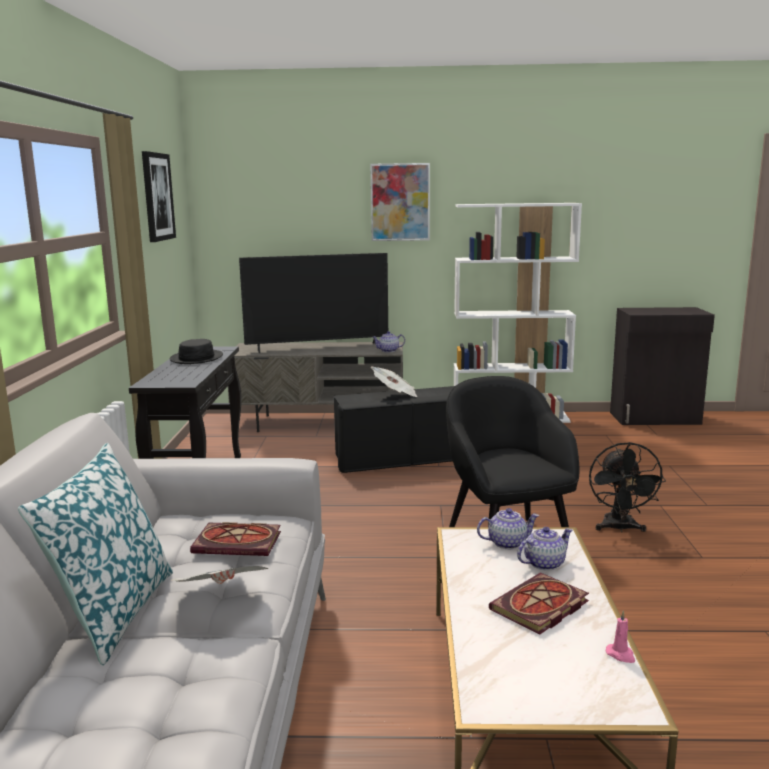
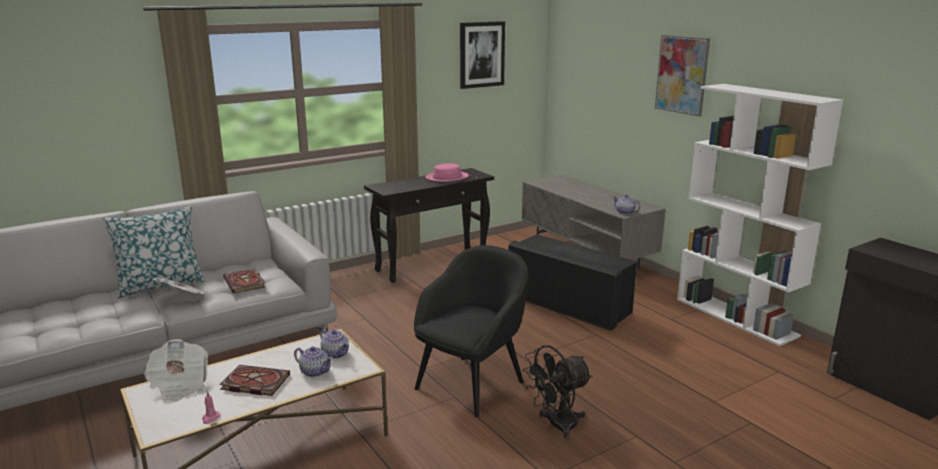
camera: 55 degrees right, 5 degrees up
(197, 358) = (447, 177): black hat -> pink hat
(317, 347) = (590, 194): television -> none
(395, 394) = (565, 248): newspaper -> newspaper (179, 385)

